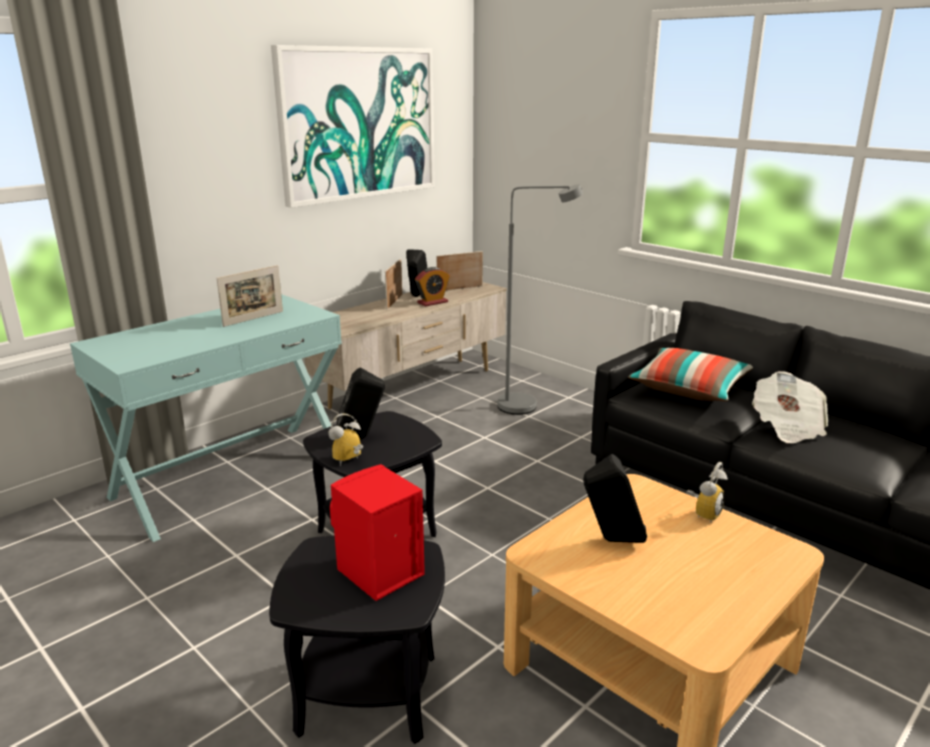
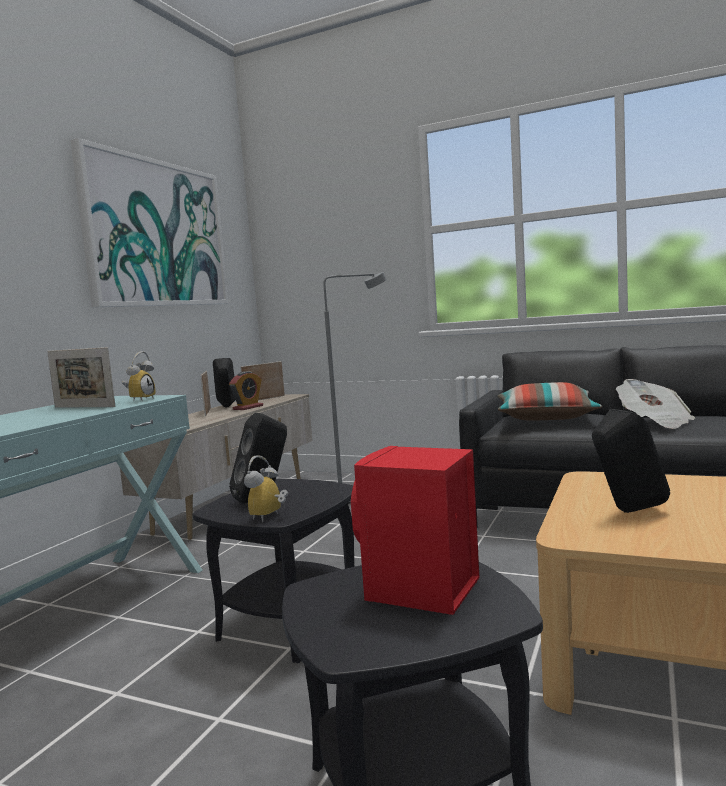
camera: 20 degrees left, 15 degrees down
(253, 319) = (84, 407): picture frame -> picture frame turned 90 degrees clockwise
(703, 513) = (674, 480): alarm clock -> alarm clock (140, 400)

